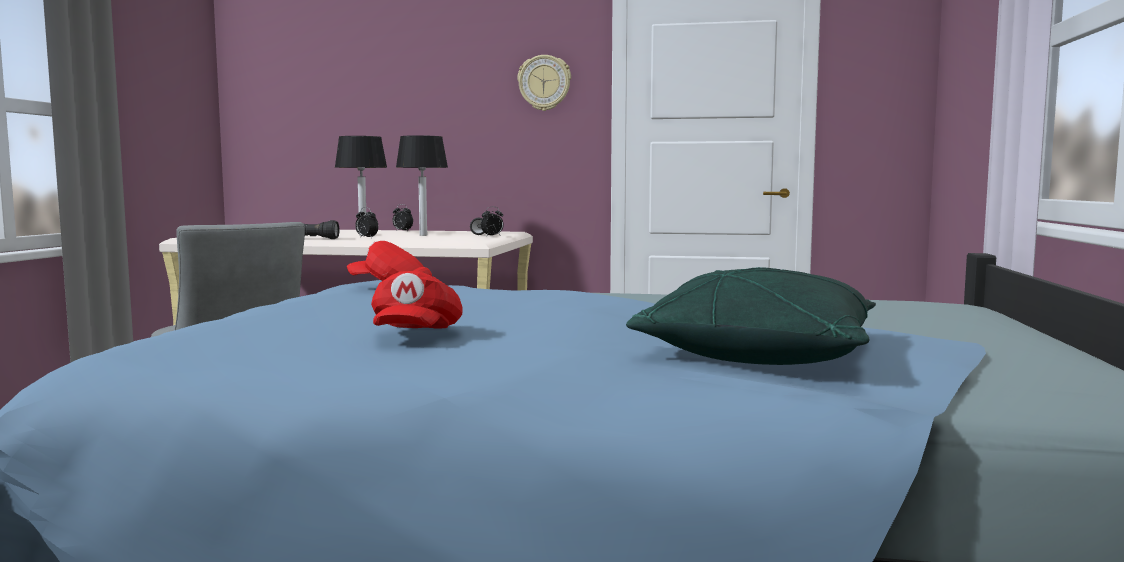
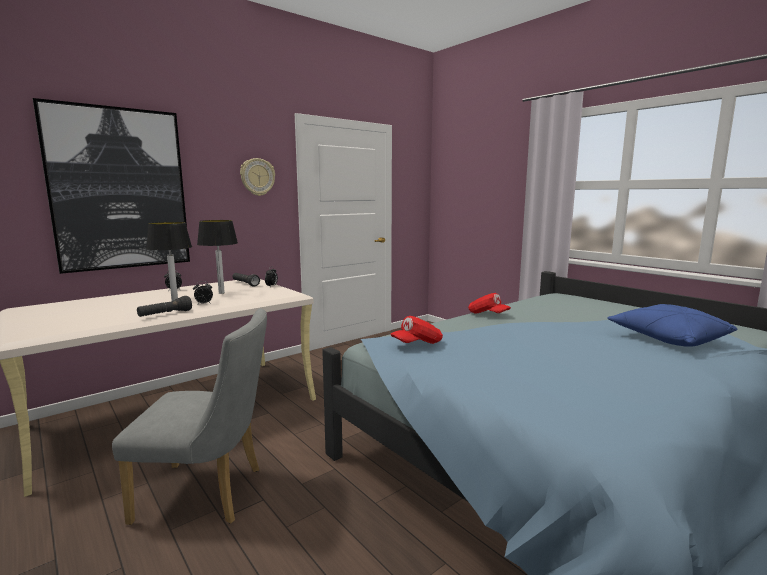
camera: 50 degrees left, 5 degrees up
(373, 105) = (119, 189): none -> picture
(415, 335) = (604, 372): red cap -> red cap (487, 314)
(758, 354) = (667, 339): green pillow -> blue pillow

